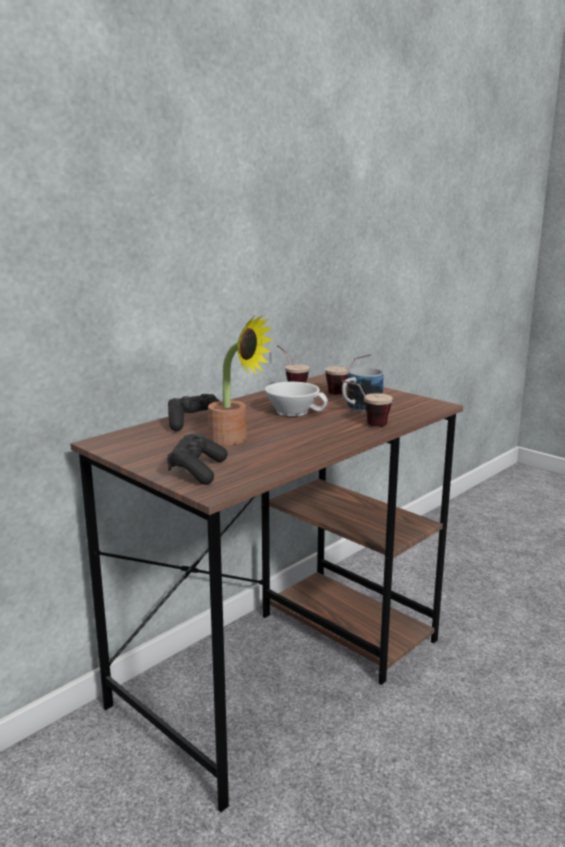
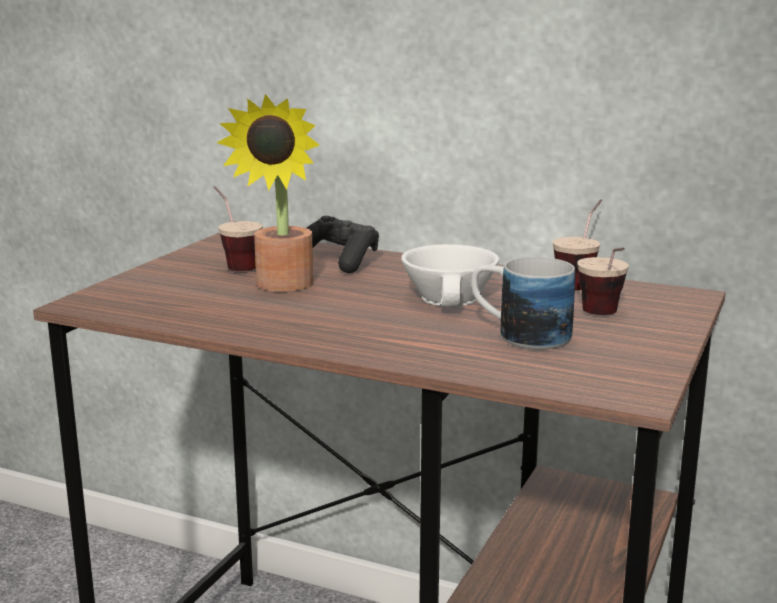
camera: 70 degrees right, 0 degrees up
(197, 471) = (148, 287): black game controller -> none
(365, 425) = (423, 348): cup -> cup (234, 264)

